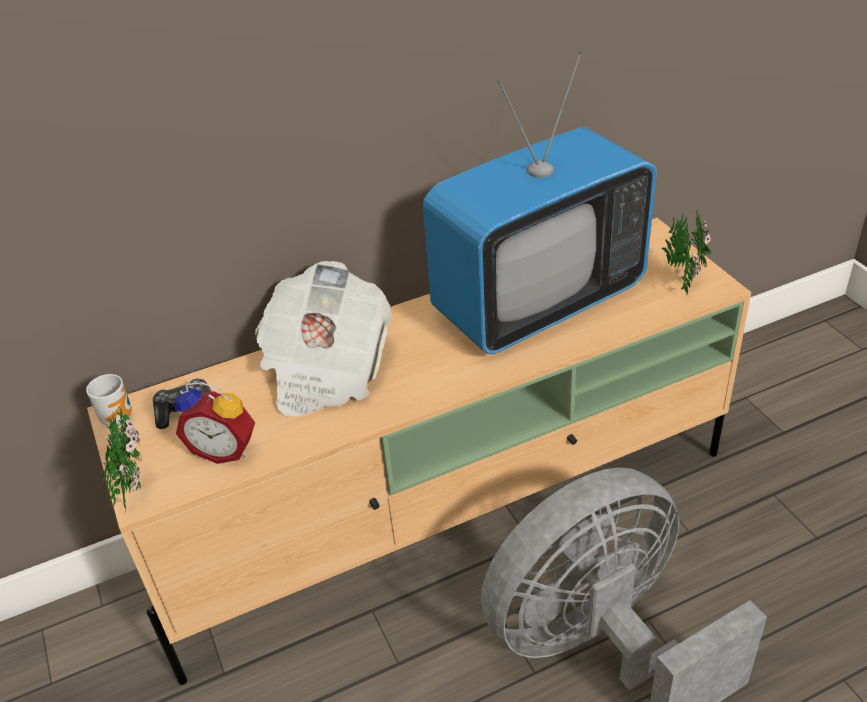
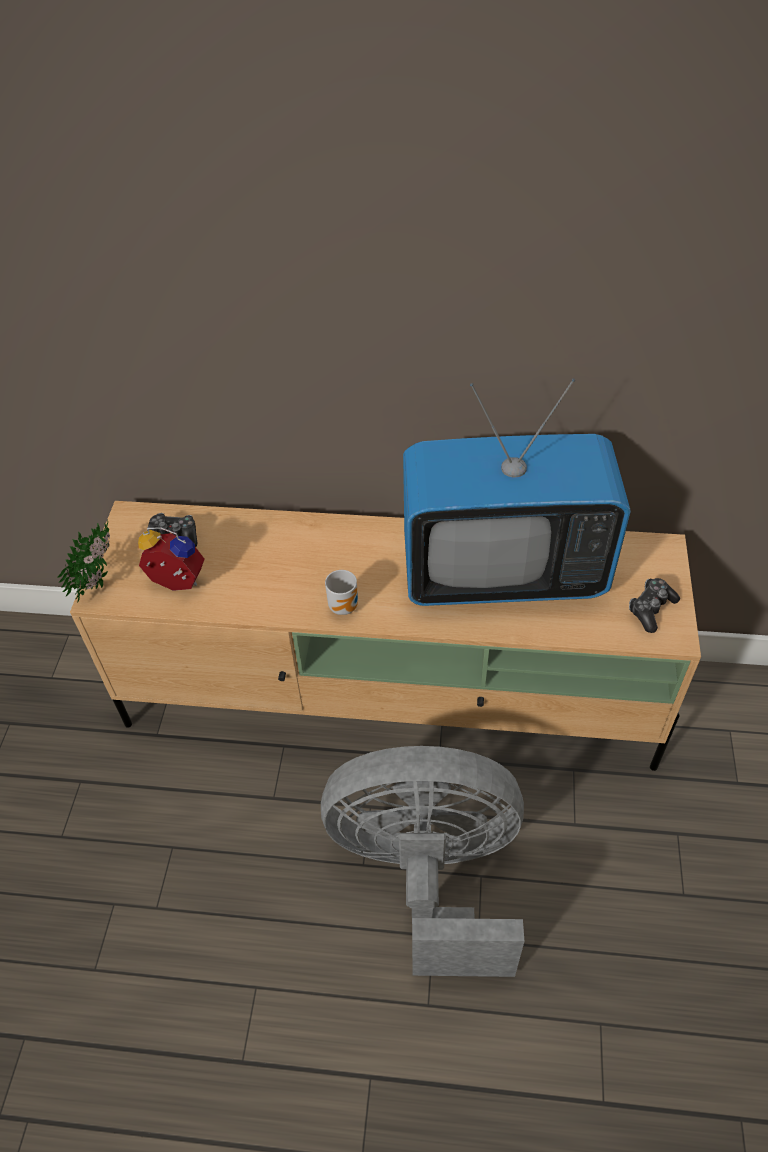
camera: 30 degrees right, 10 degrees up
(119, 417) = (128, 520): mug -> mug (345, 606)
(225, 449) = (176, 585): alarm clock -> alarm clock turned 150 degrees clockwise
(325, 369) = (291, 551): newspaper -> none
(682, 276) = (650, 609): potted plant -> game controller

